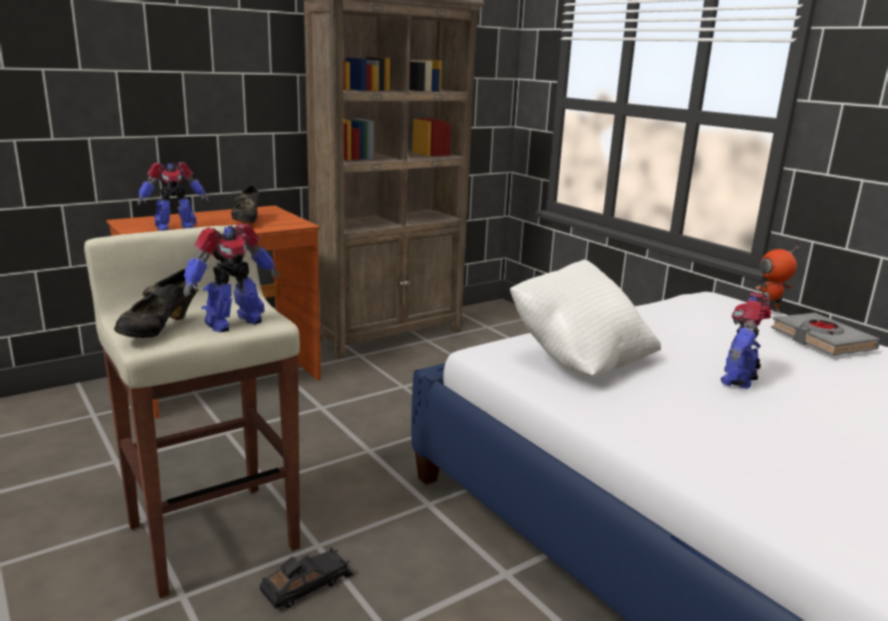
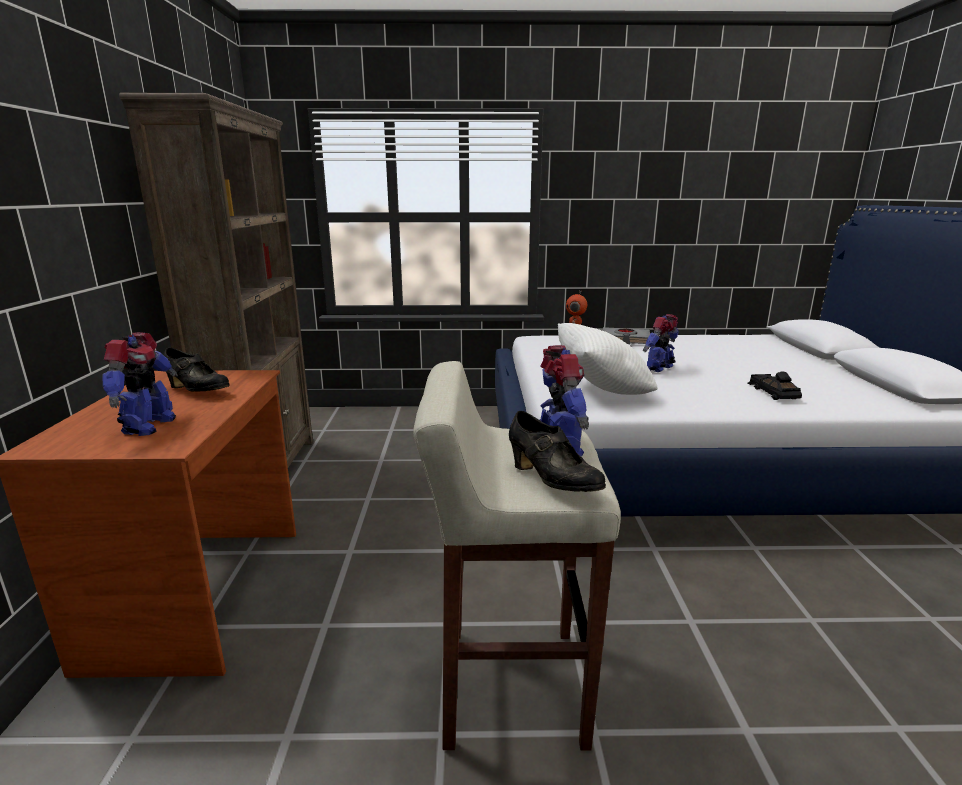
camera: 55 degrees left, 0 degrees up
(308, 585) = (619, 644): black toy car -> black toy car (772, 392)
(739, 379) = (660, 368): toy robot -> toy robot turned 75 degrees clockwise

